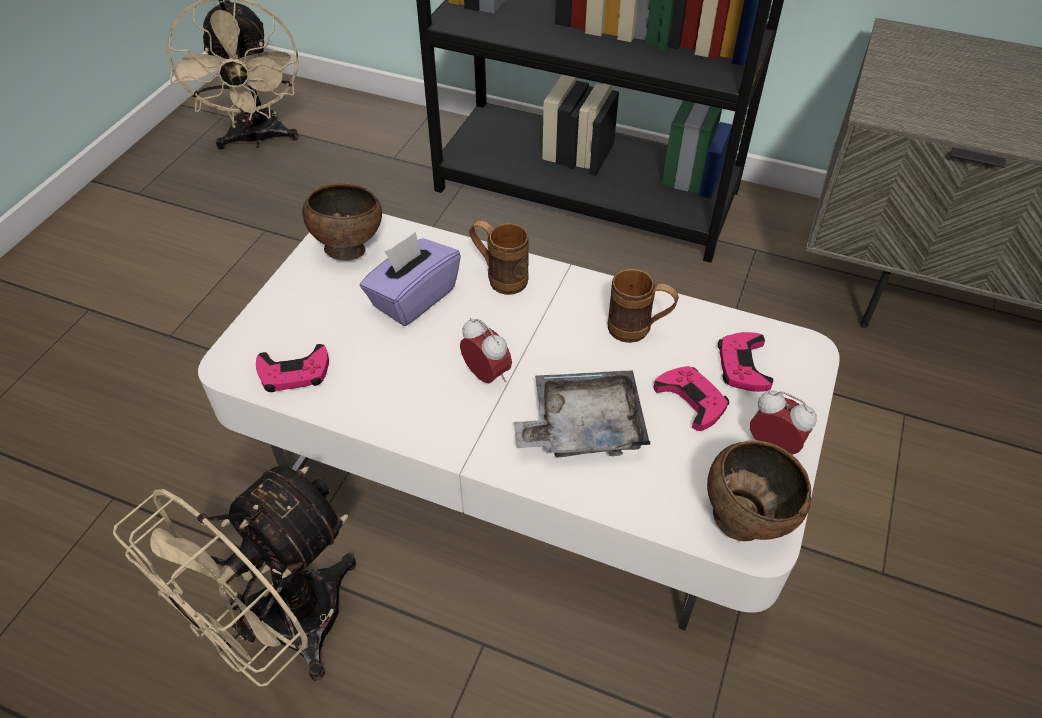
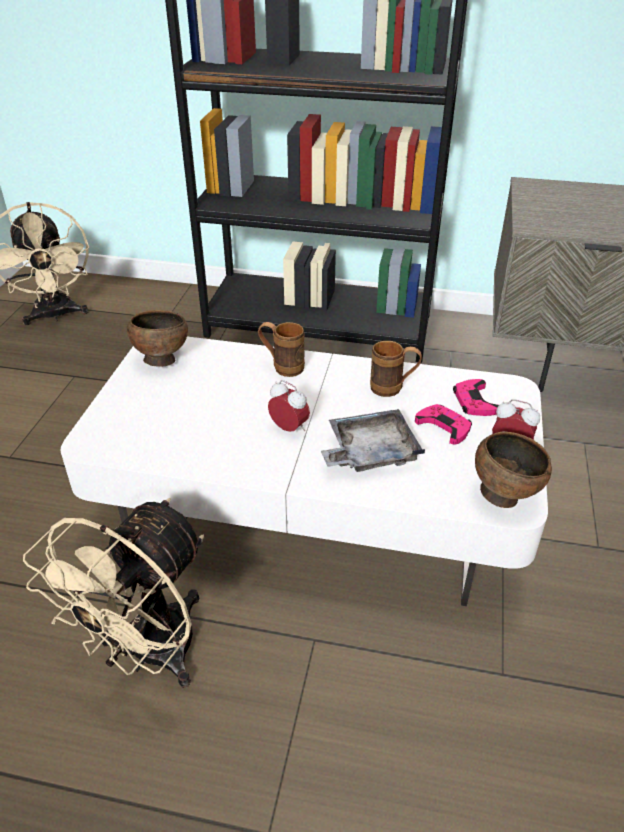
camera: 10 degrees left, 10 degrees down
(294, 373) = (139, 444): pink game controller -> none
(413, 298) = (220, 386): purple tissue box -> none

